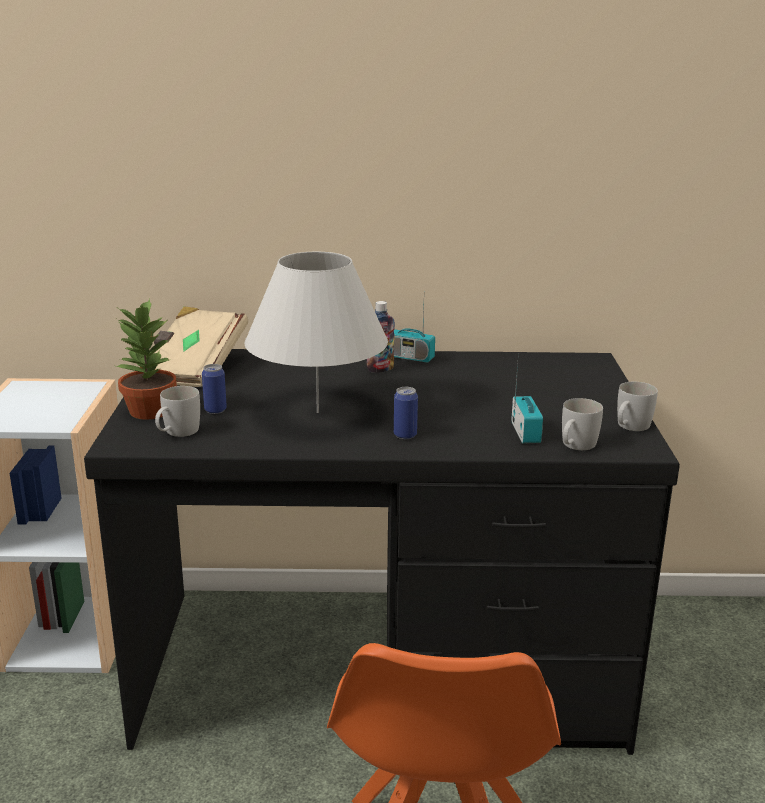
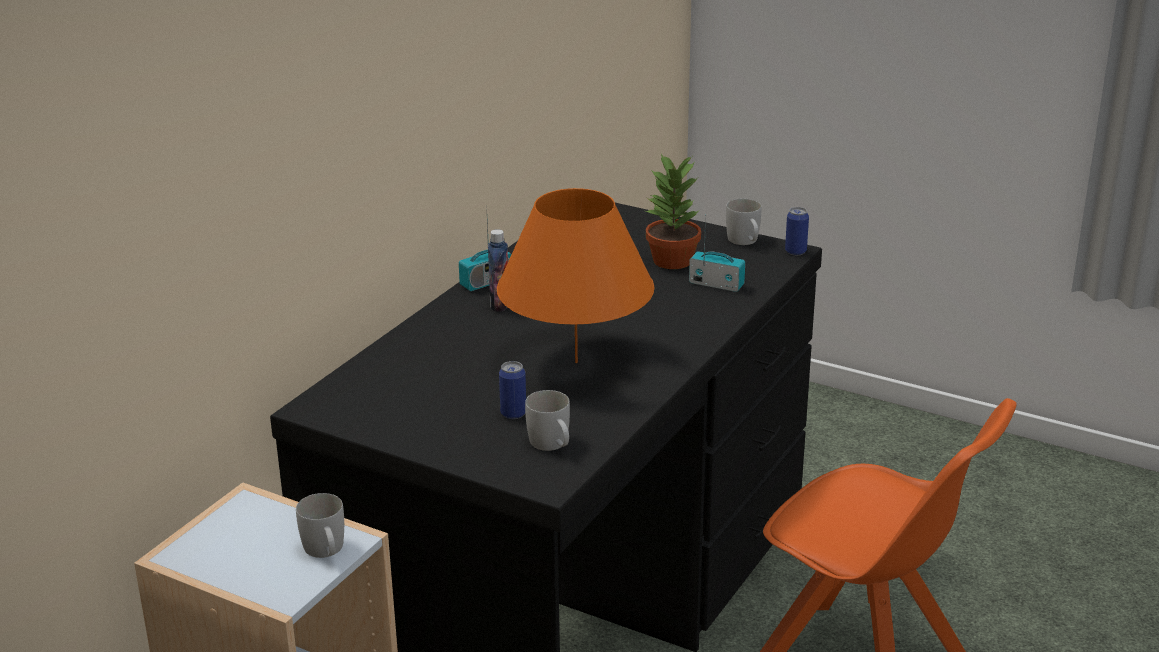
camera: 60 degrees left, 5 degrees up
(149, 411) = (477, 451): potted plant -> potted plant (673, 261)
(194, 369) = (377, 402): beige book -> none
(318, 412) = (576, 362): white table lamp -> orange table lamp
(405, 435) = (670, 335): can -> can (795, 251)
(575, 446) = (760, 273): white mug -> white mug (326, 552)

